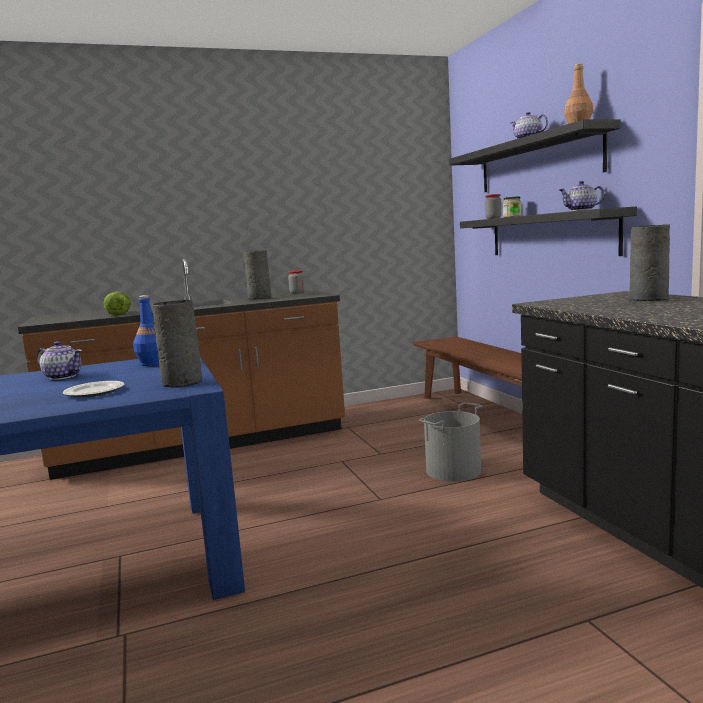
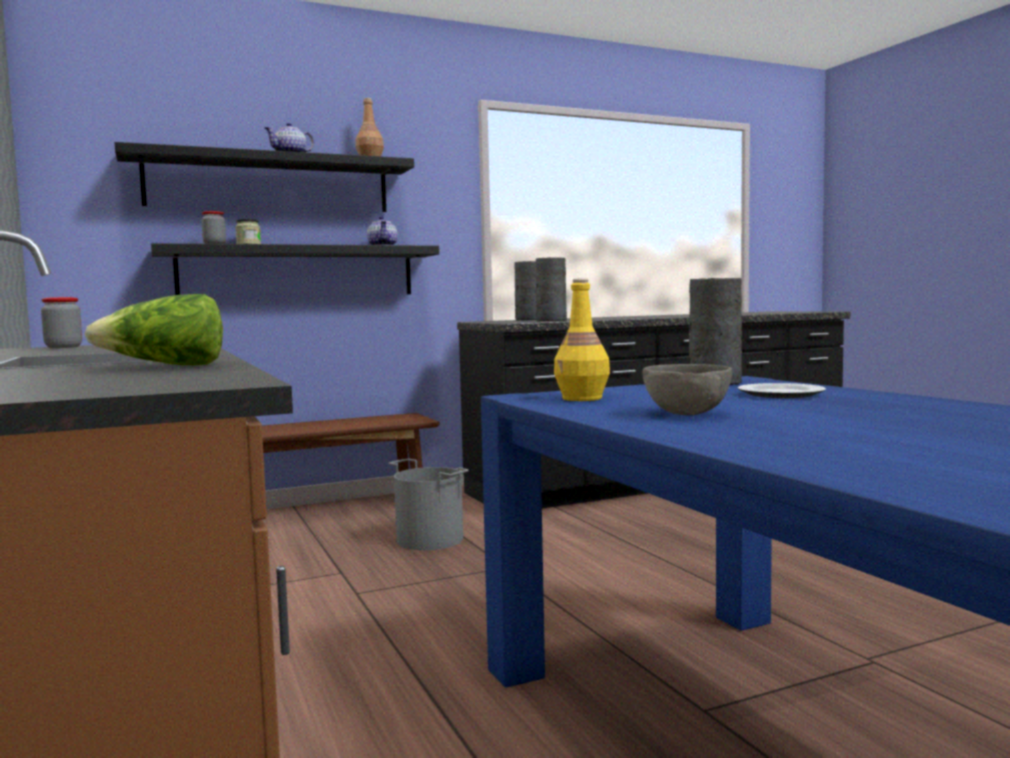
camera: 95 degrees left, 5 degrees down
(63, 376) = (685, 414): teapot -> grey bowl
(152, 363) = (582, 398): blue bottle -> yellow bottle
(260, 298) = (102, 349): grey vase -> grey vase (550, 320)

